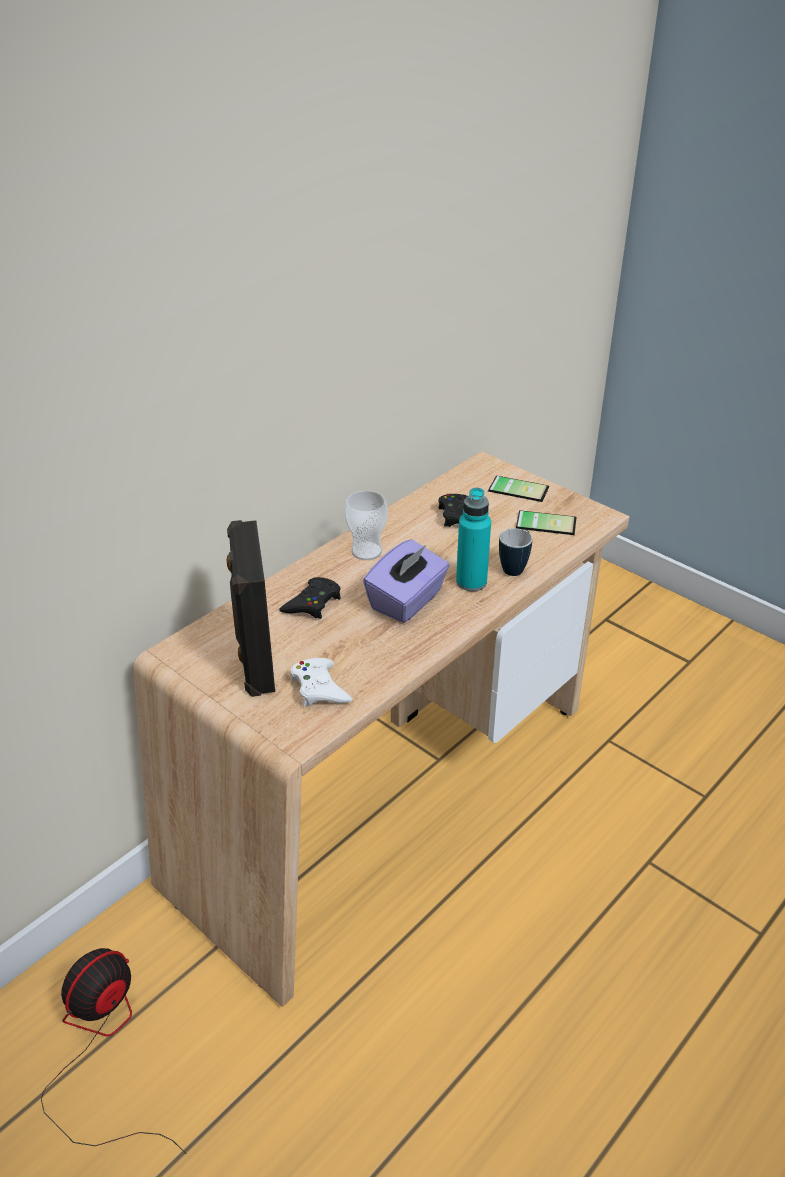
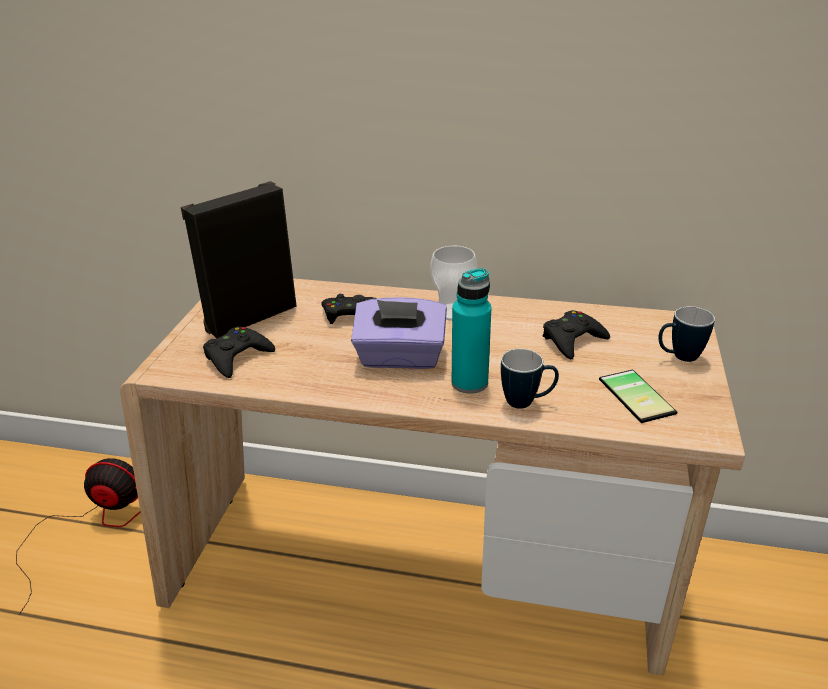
camera: 60 degrees right, 5 degrees down
(319, 688) = (237, 357): white game controller -> black game controller
(519, 487) = (678, 357): phone -> mug

